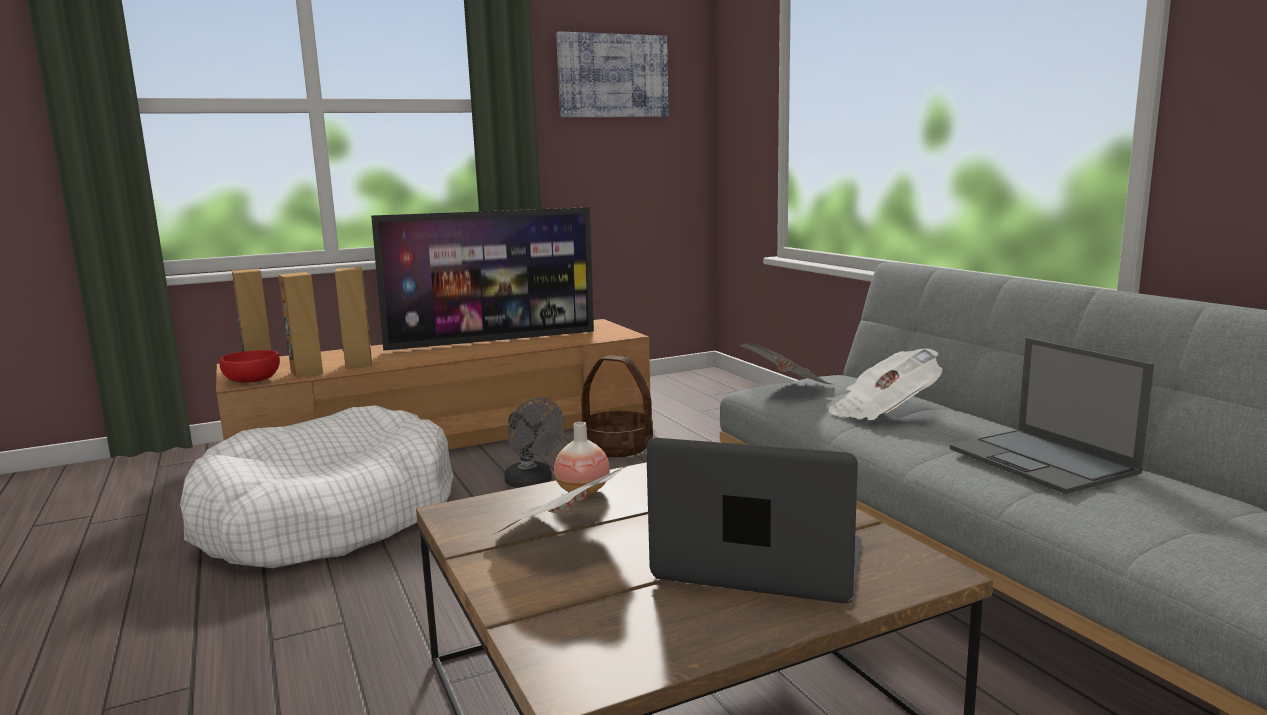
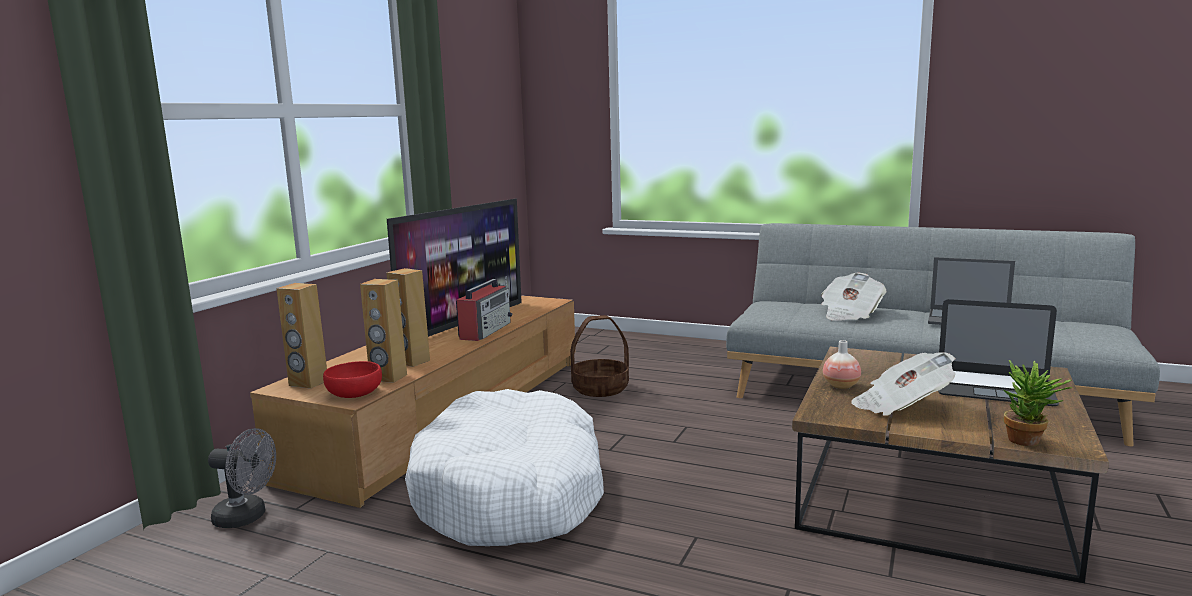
camera: 40 degrees left, 0 degrees up
(485, 350) = (486, 331): none -> radio
(533, 483) = (601, 425): grey fan -> grey fan (247, 517)
(538, 647) = (1029, 443): none -> potted plant
(613, 76) = (472, 84): picture -> none
(759, 562) = (994, 387): laptop -> laptop turned 135 degrees counterclockwise
(787, 388) = (769, 313): newspaper -> none

